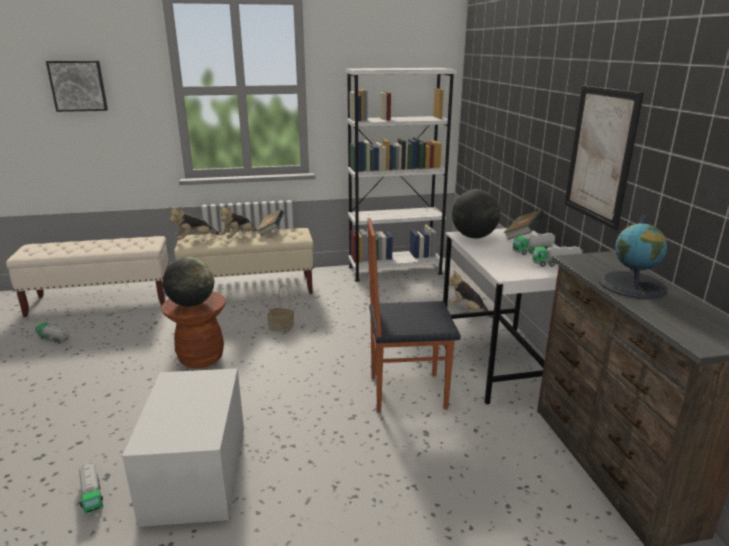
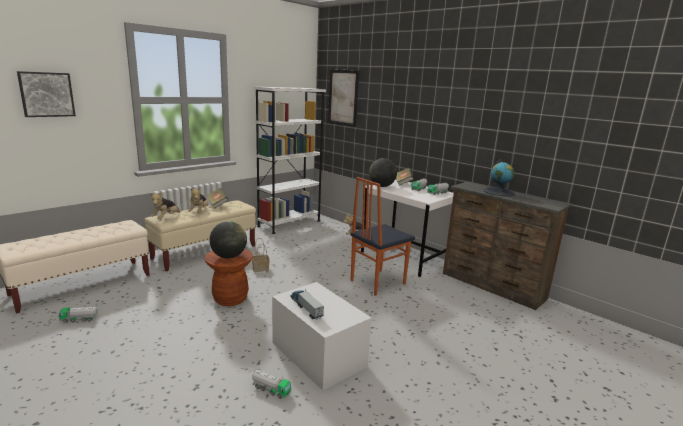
camera: 35 degrees left, 5 degrees down
(168, 402) = (305, 307): none -> toy truck
(600, 155) = (451, 134): picture -> picture (343, 97)

